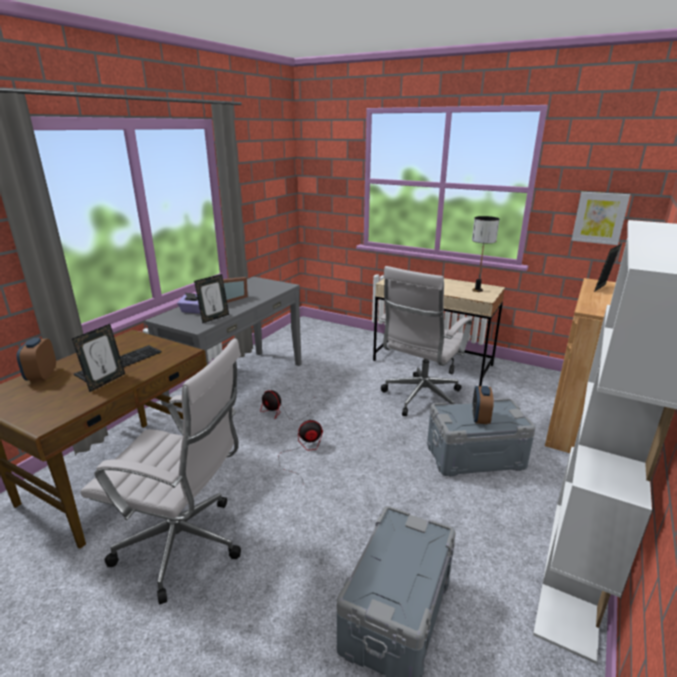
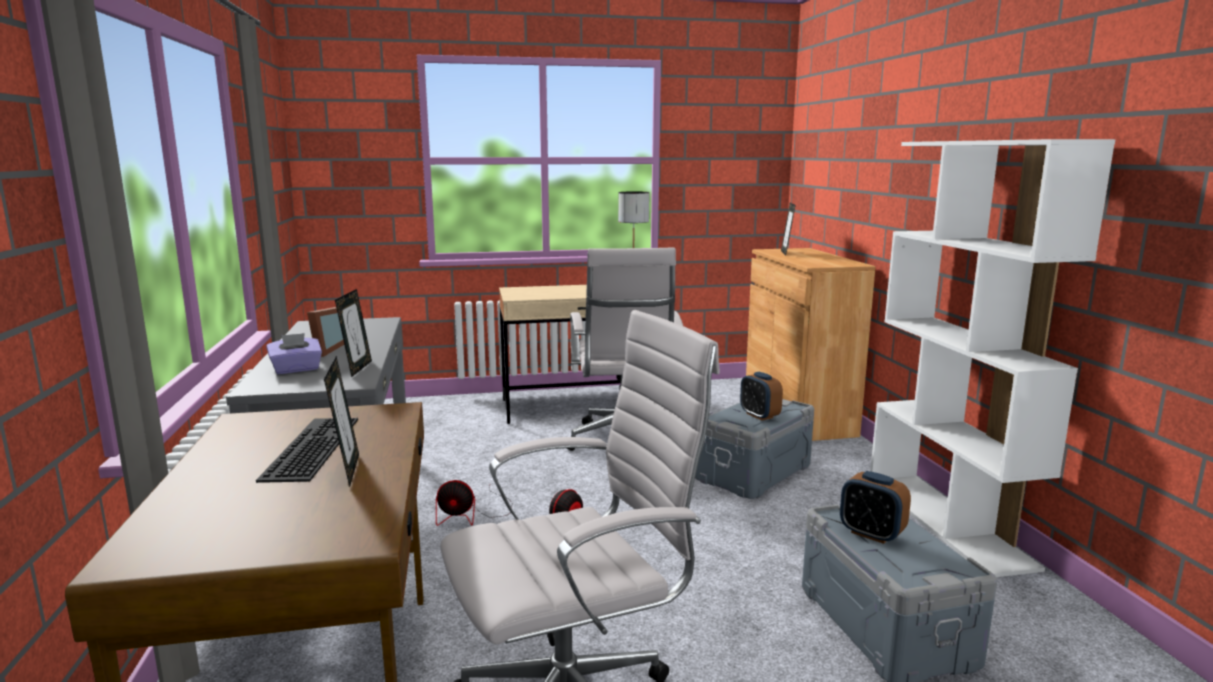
camera: 40 degrees left, 10 degrees down
(42, 376) = (187, 503): alarm clock -> alarm clock (871, 534)
(599, 218) = (732, 186): picture -> none

